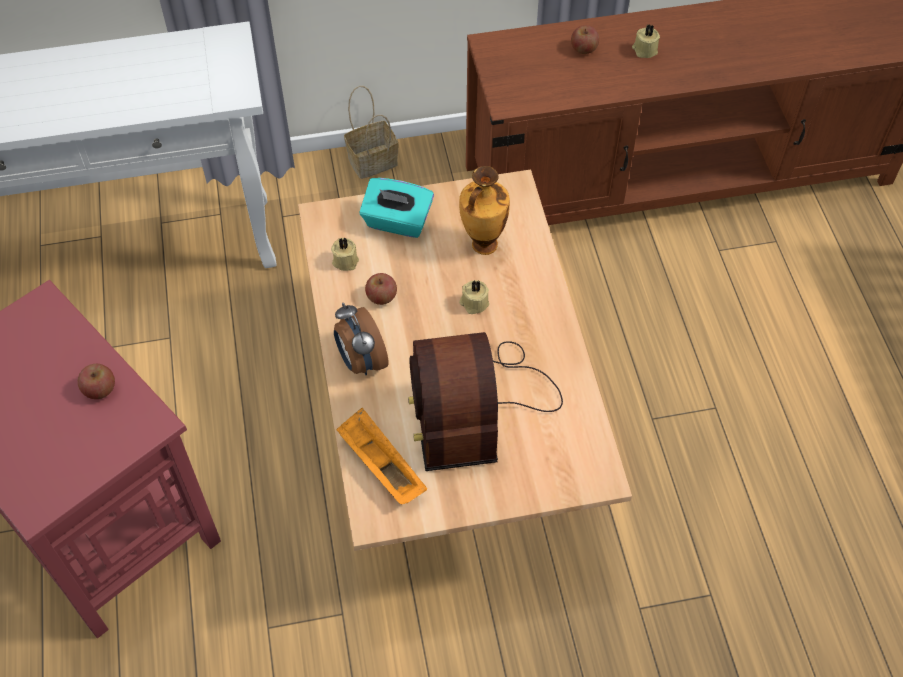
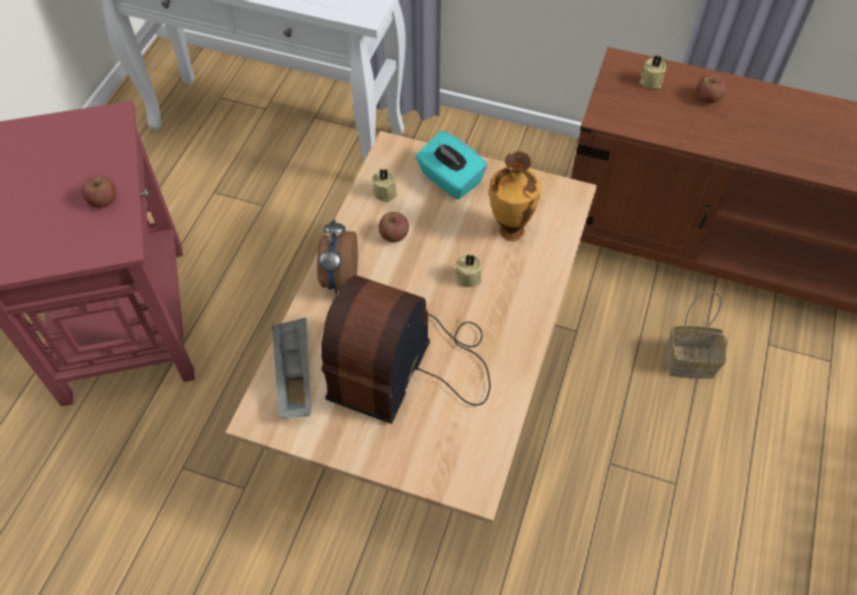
camera: 30 degrees right, 0 degrees up
(373, 160) = (507, 137): basket -> basket (691, 361)
(380, 465) = (294, 375): orange tray -> grey tray
(644, 50) = (766, 121): beige candle -> beige candle (650, 80)

